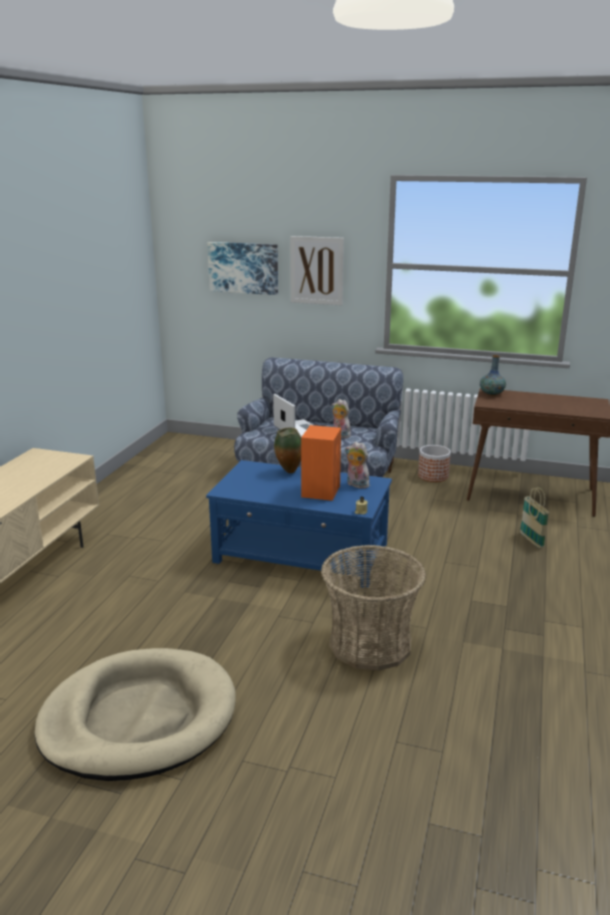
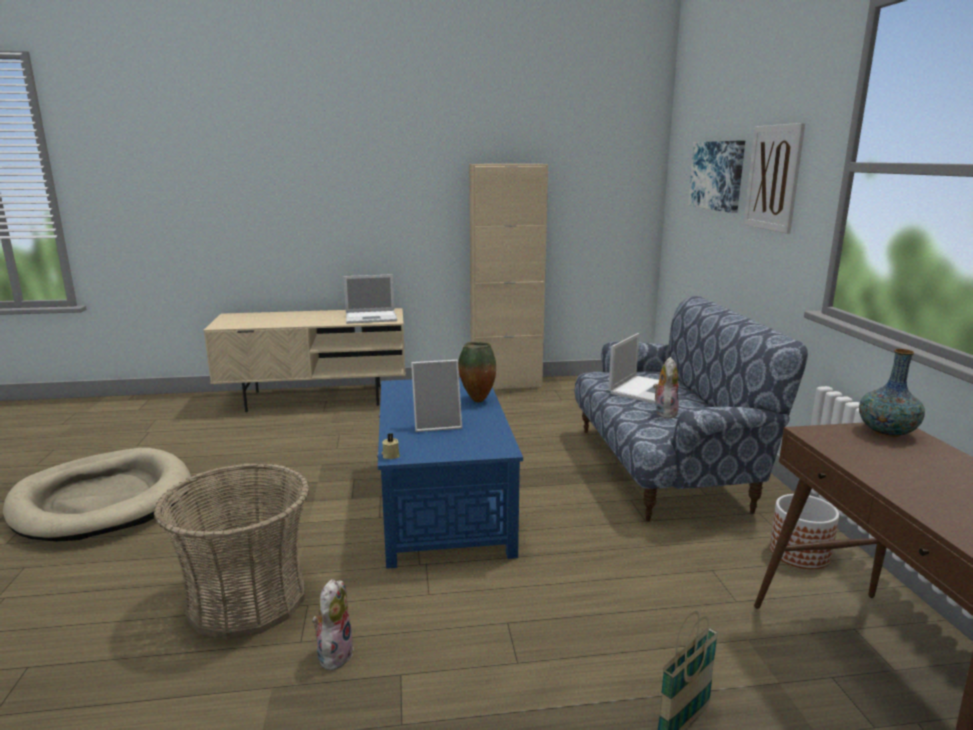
camera: 65 degrees right, 5 degrees down
(51, 463) = (372, 317): none -> laptop
(114, 484) = (506, 384): none -> beige cabinet
(321, 491) = (437, 424): orange speaker -> picture frame
(356, 485) = (474, 439): plush toy -> plush toy (334, 653)

